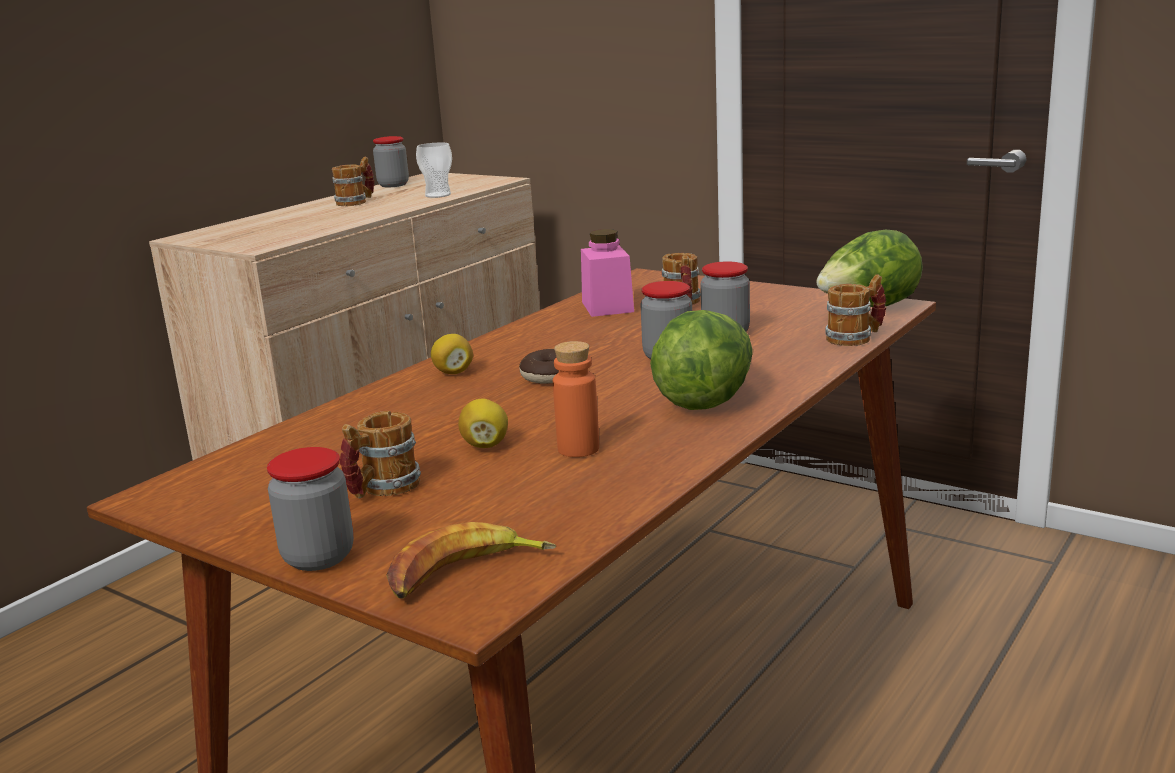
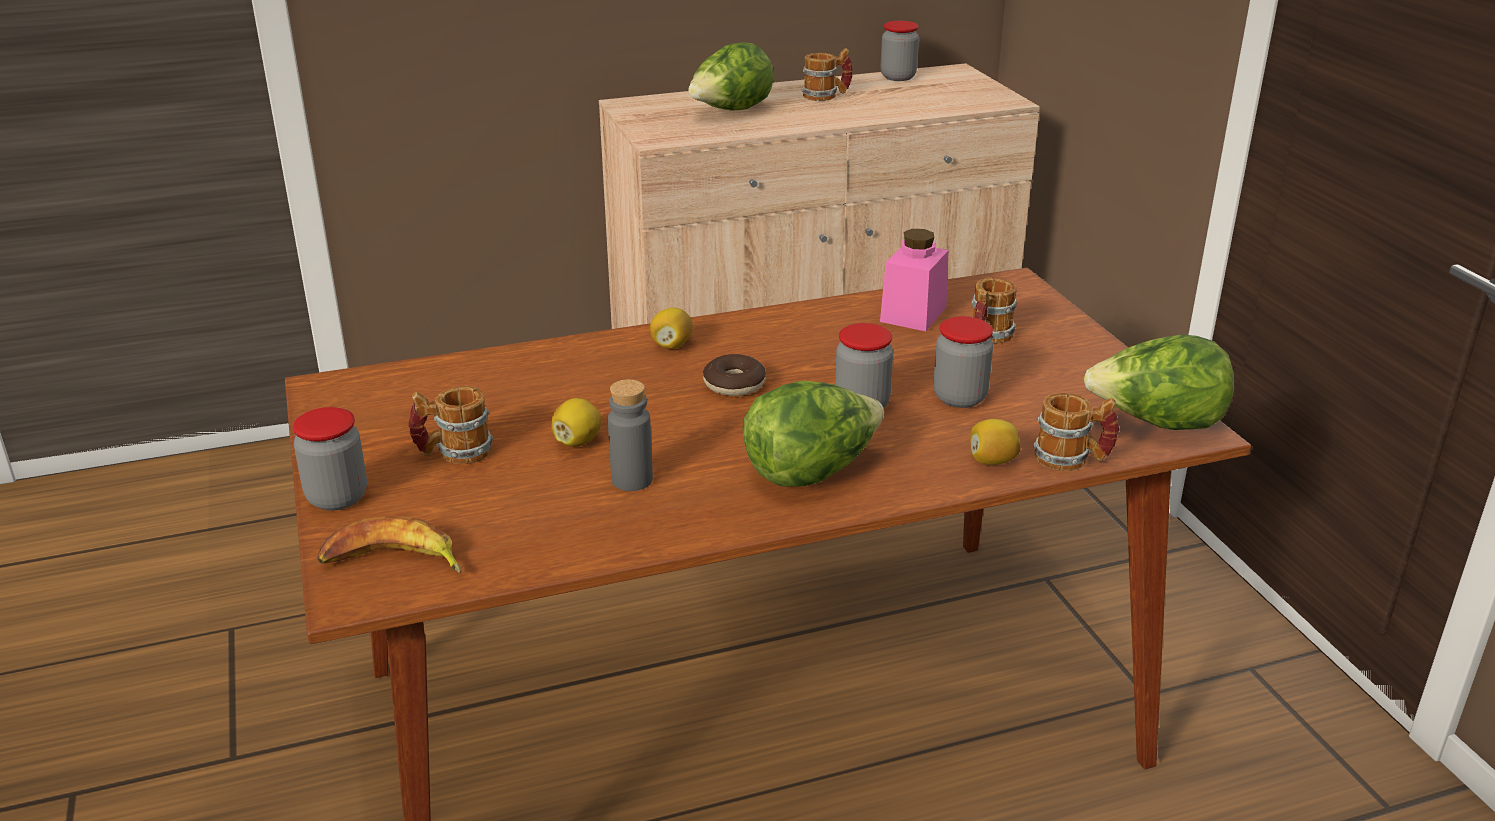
camera: 35 degrees right, 10 degrees up
(292, 223) = (730, 112): none -> lettuce
(438, 195) = (910, 108): cup -> none
(578, 449) = (632, 480): orange bottle -> grey bottle
(811, 354) = (992, 461): none -> lemon

